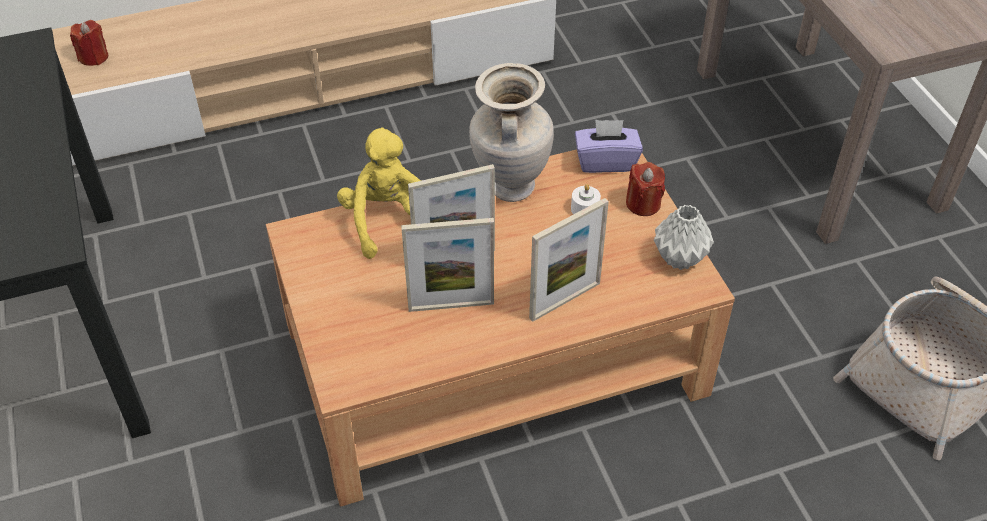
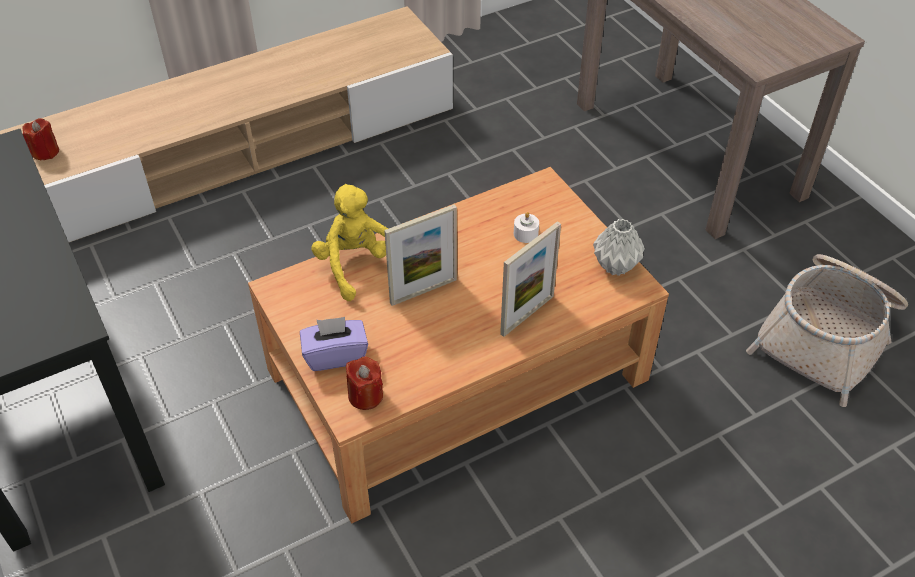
camera: 10 degrees left, 0 degrees up
(451, 306) = (430, 332): picture frame -> none
(510, 188) = (457, 224): beige vase -> none
(606, 161) = (534, 191): purple tissue box -> purple tissue box (335, 355)
(643, 204) = (574, 223): red candle -> red candle (365, 396)

